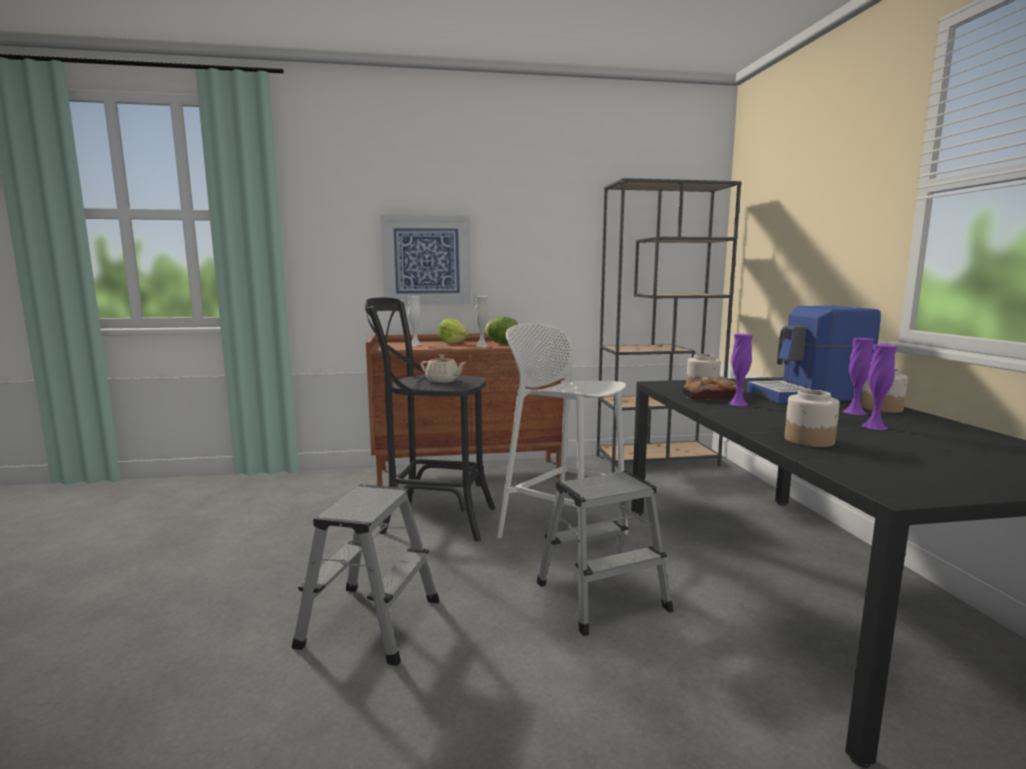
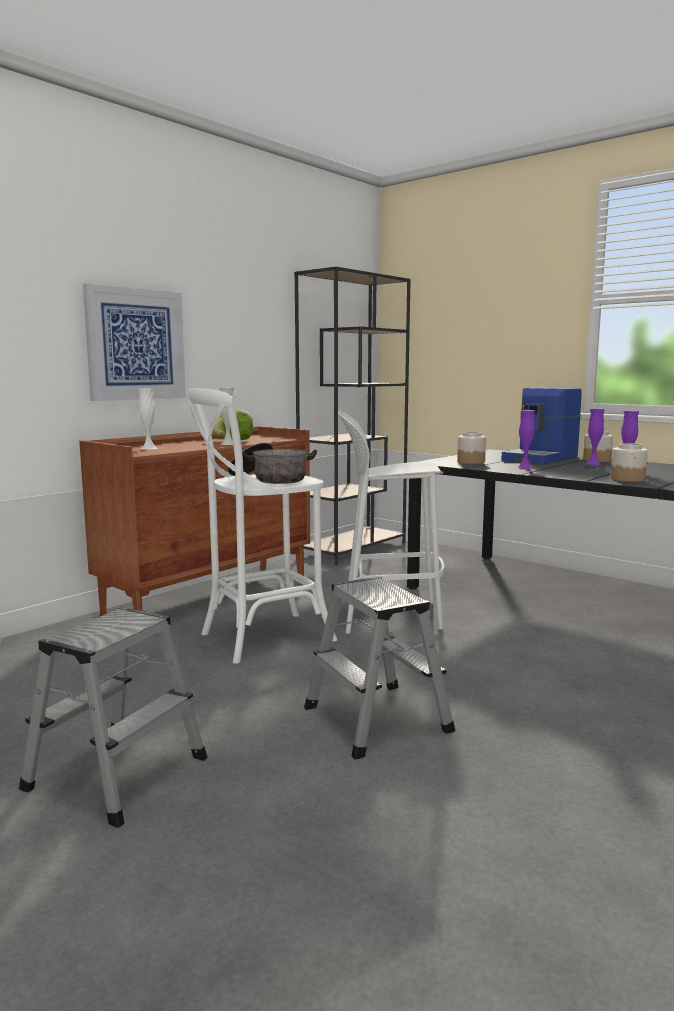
camera: 40 degrees left, 0 degrees up
(434, 519) = (261, 638): black stool -> white stool
(443, 381) = (270, 479): beige teapot -> cooking pot
(453, 343) = (183, 444): lettuce -> none
(602, 595) = (491, 643): grey step ladder -> grey step ladder (117, 772)
(711, 397) = (497, 466): bread -> none

